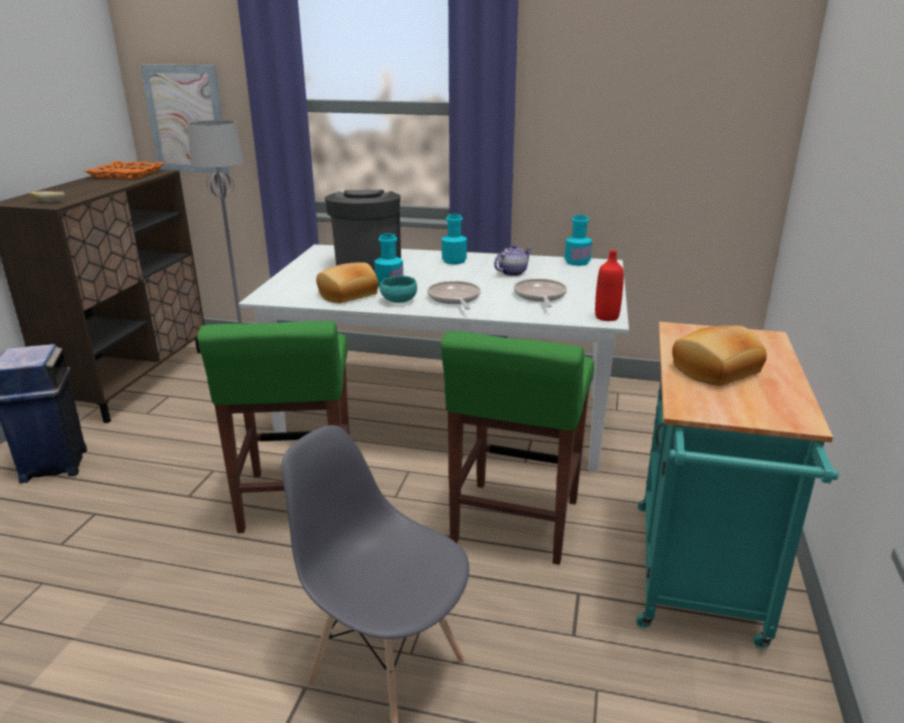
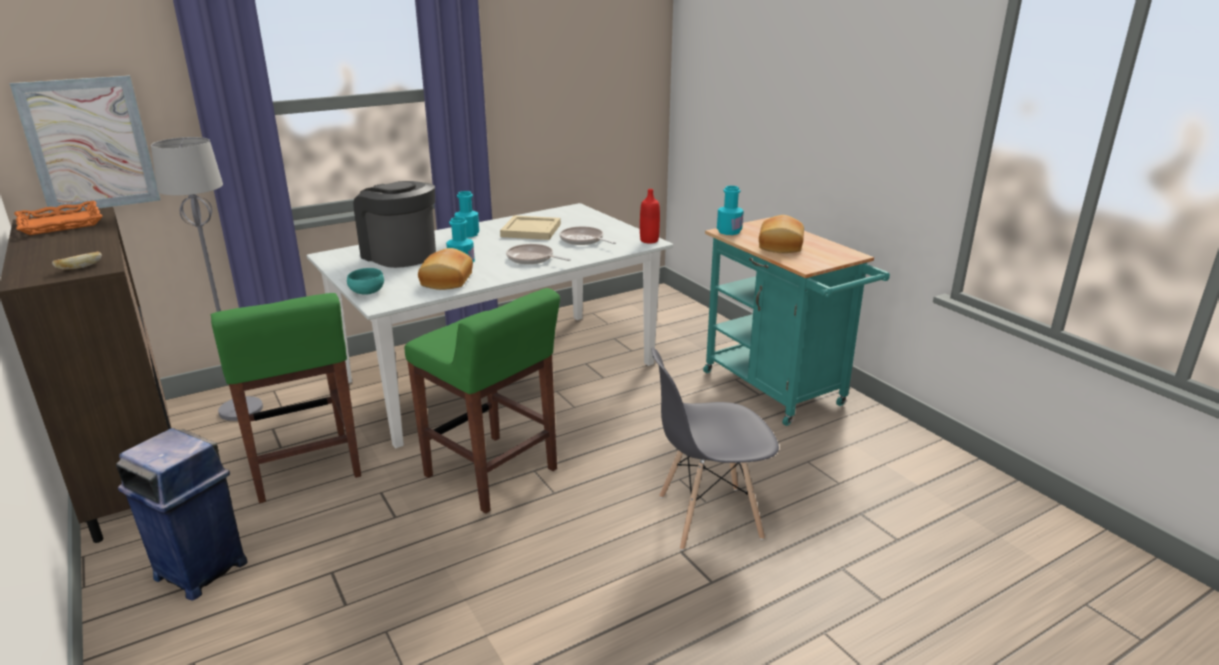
camera: 45 degrees left, 0 degrees up
(398, 301) = (497, 272): turquoise bowl -> turquoise bowl (367, 293)
(512, 272) = (530, 230): teapot -> beige tray
(514, 523) = (652, 412): green stool -> green stool (304, 467)
(577, 262) = (556, 212): turquoise bottle -> turquoise bottle (729, 231)

